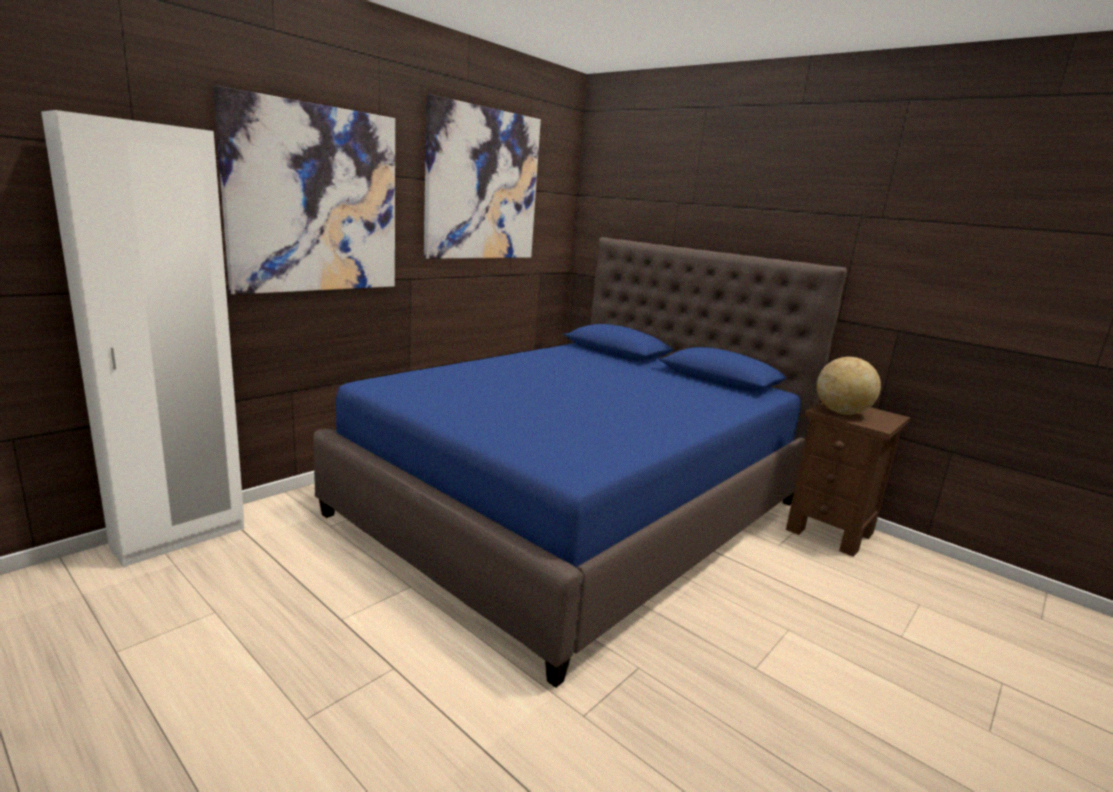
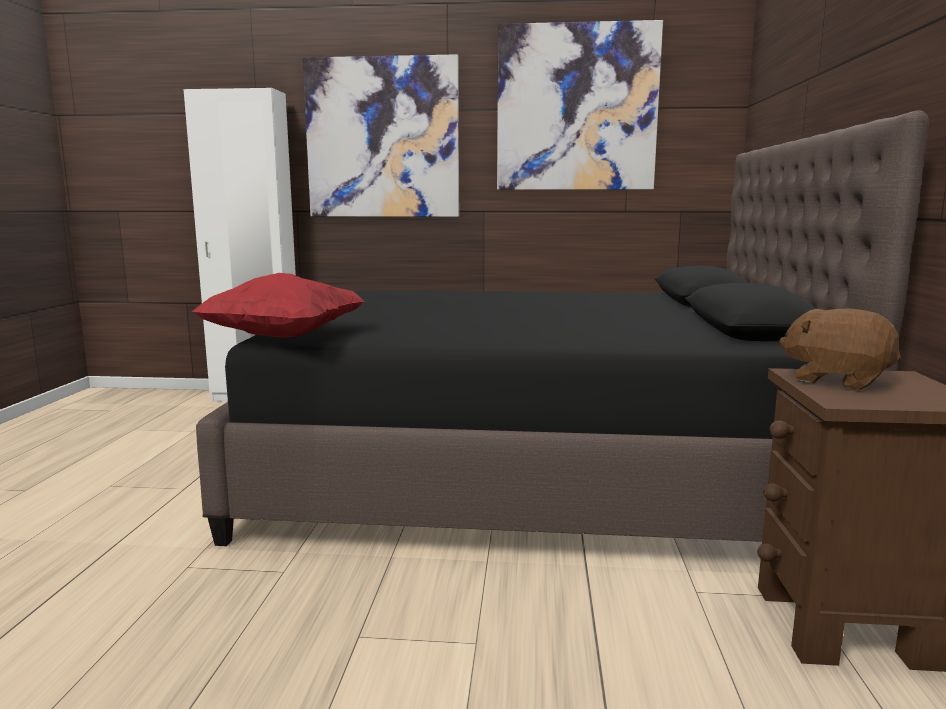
camera: 55 degrees right, 5 degrees down
(577, 508) = (528, 469): blue bed -> black bed
(585, 470) = (284, 337): none -> red pillow
(841, 413) = (836, 380): globe -> brown plush toy

